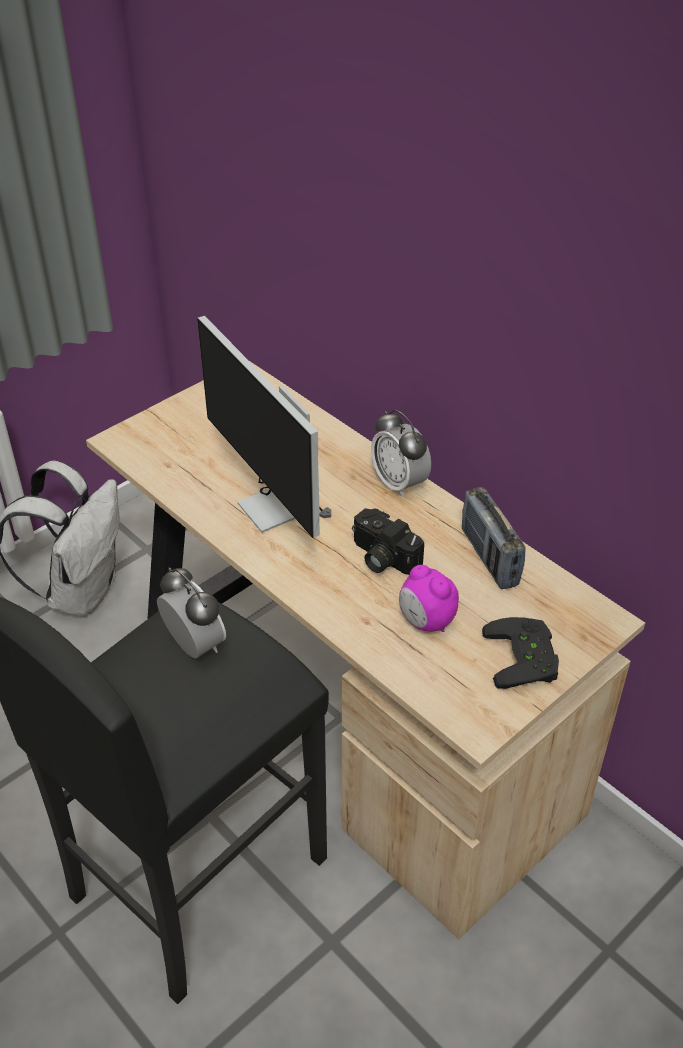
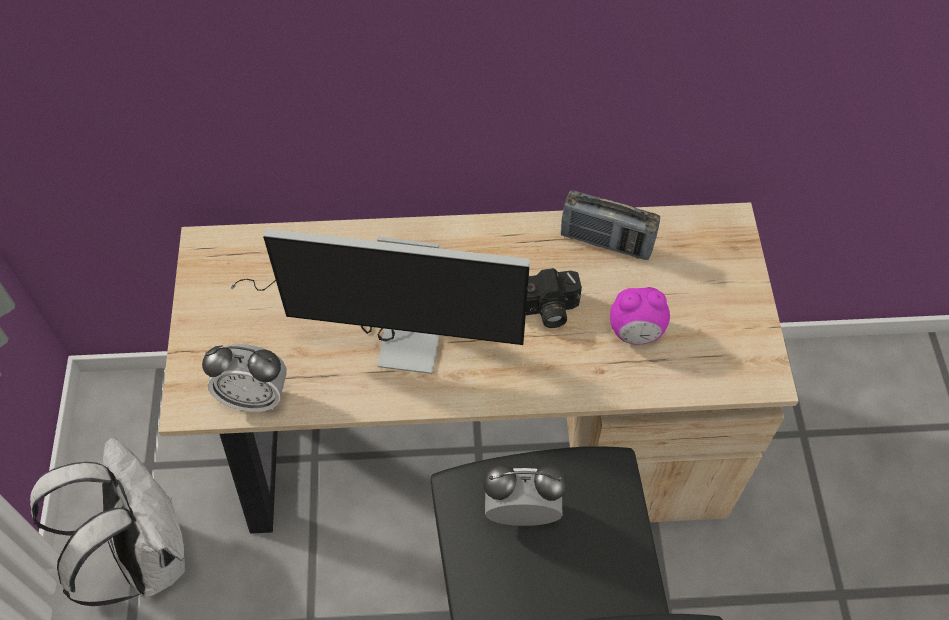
camera: 50 degrees left, 15 degrees up
(399, 483) = (467, 236): alarm clock -> alarm clock (254, 397)
(526, 658) = (725, 297): black game controller -> none

